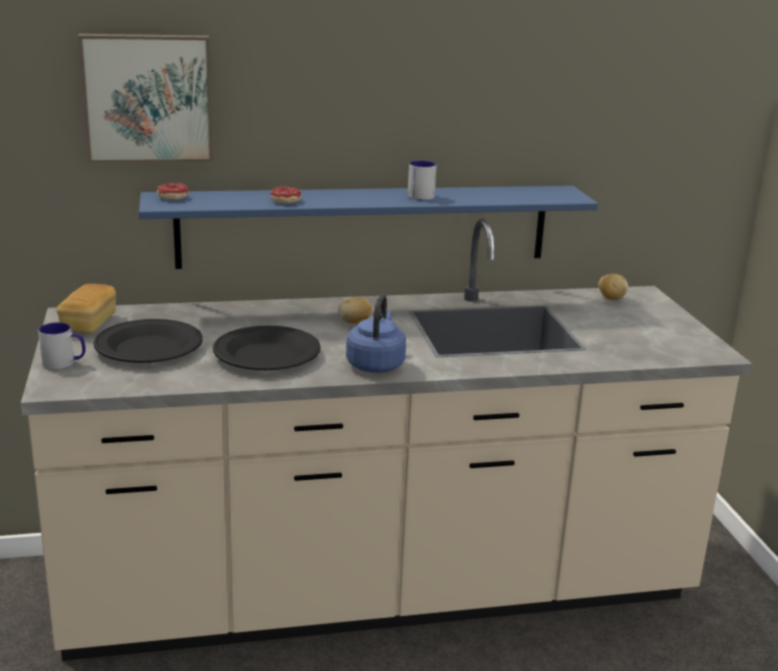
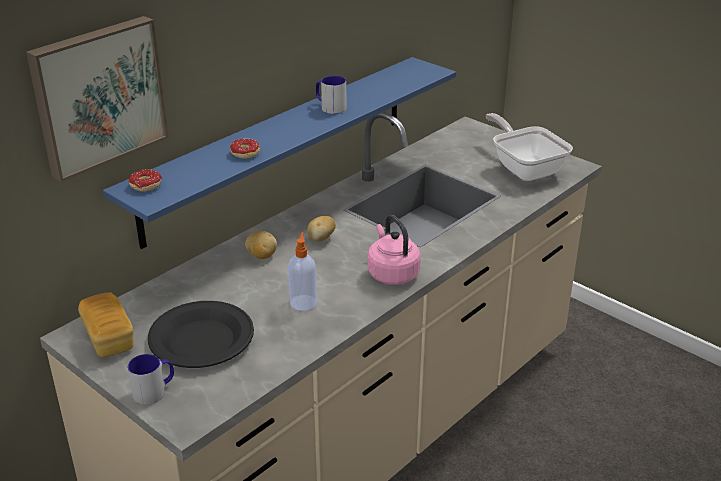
camera: 35 degrees left, 10 degrees up
(266, 355) = (303, 302): black plate -> soap dispenser
(376, 364) = (392, 273): blue kettle -> pink kettle
(611, 298) = (455, 140): potato -> potato (261, 256)
(652, 338) = (524, 168): none -> frying pan

